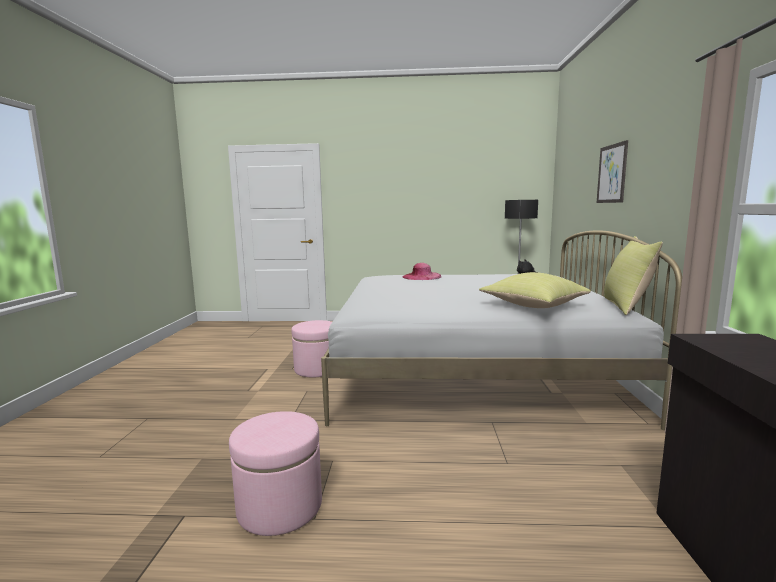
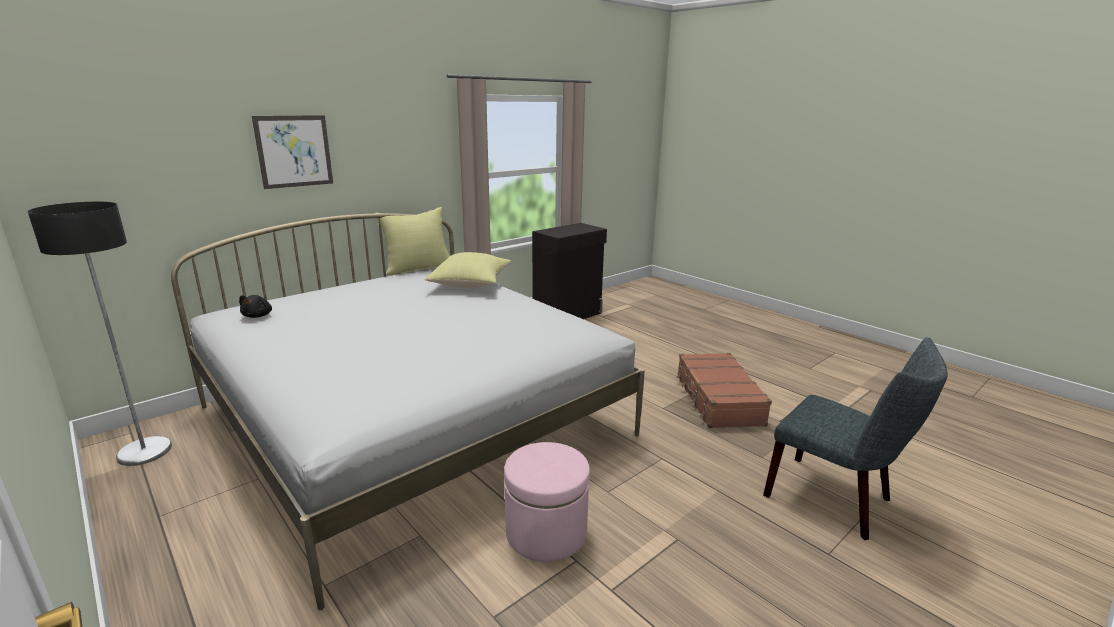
camera: 135 degrees left, 10 degrees up
(130, 452) = (835, 500): none -> grey chair
(280, 506) = (717, 400): pink ottoman -> brown suitcase
(421, 276) = (334, 369): pink hat -> none

